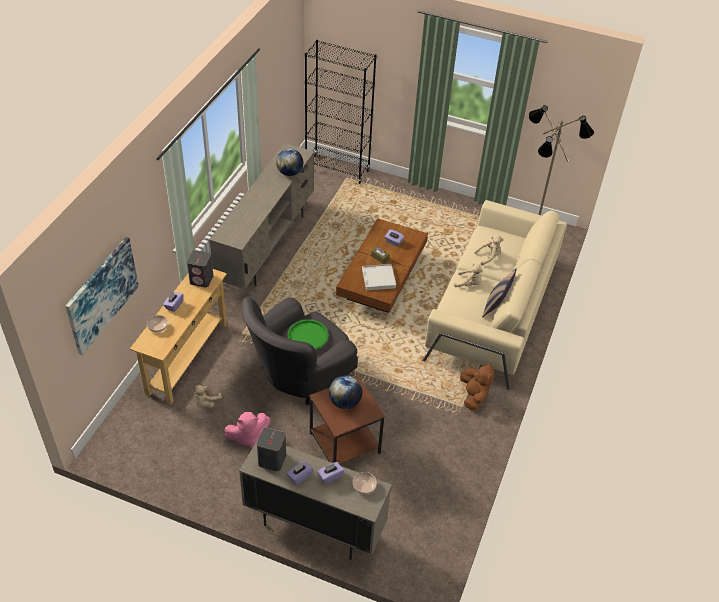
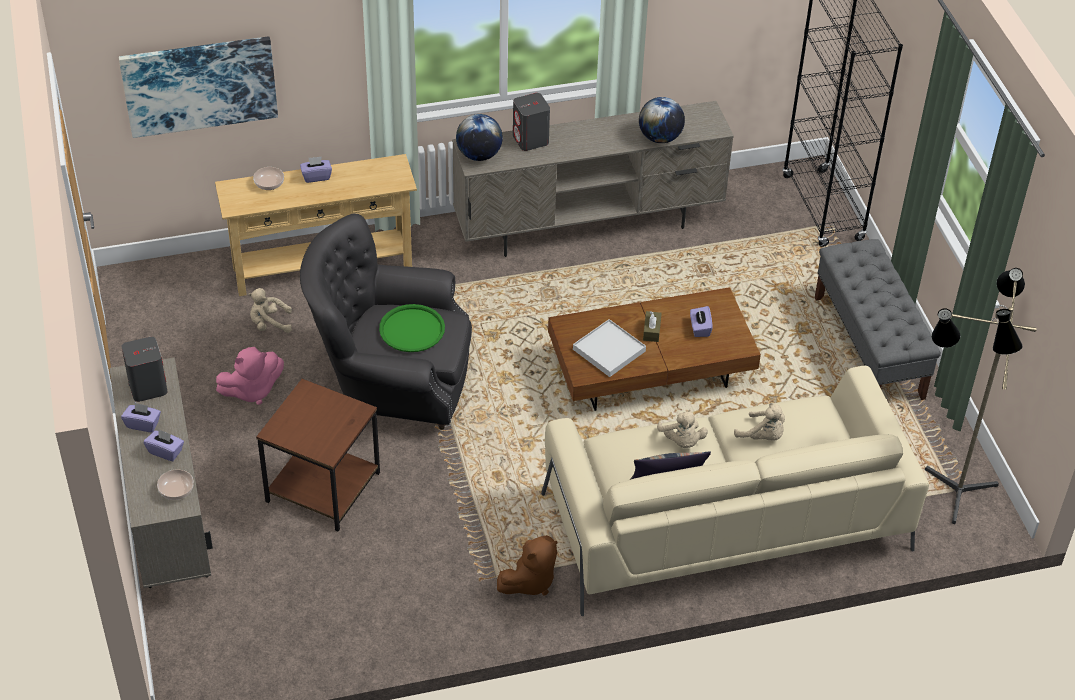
camera: 55 degrees right, 0 degrees up
(202, 279) = (382, 174): grey speaker -> grey speaker (530, 140)
(248, 436) = (252, 390): pink plush toy -> pink plush toy turned 60 degrees counterclockwise
(345, 402) = (320, 417): globe -> globe (479, 155)
(433, 206) = (869, 347): none -> grey bench

